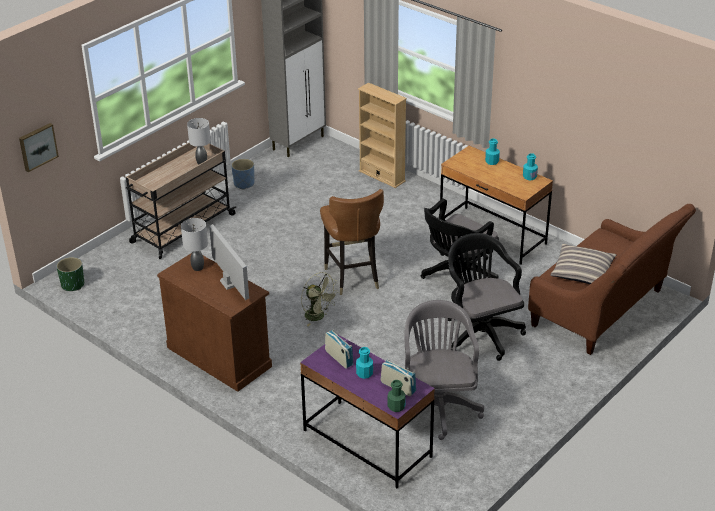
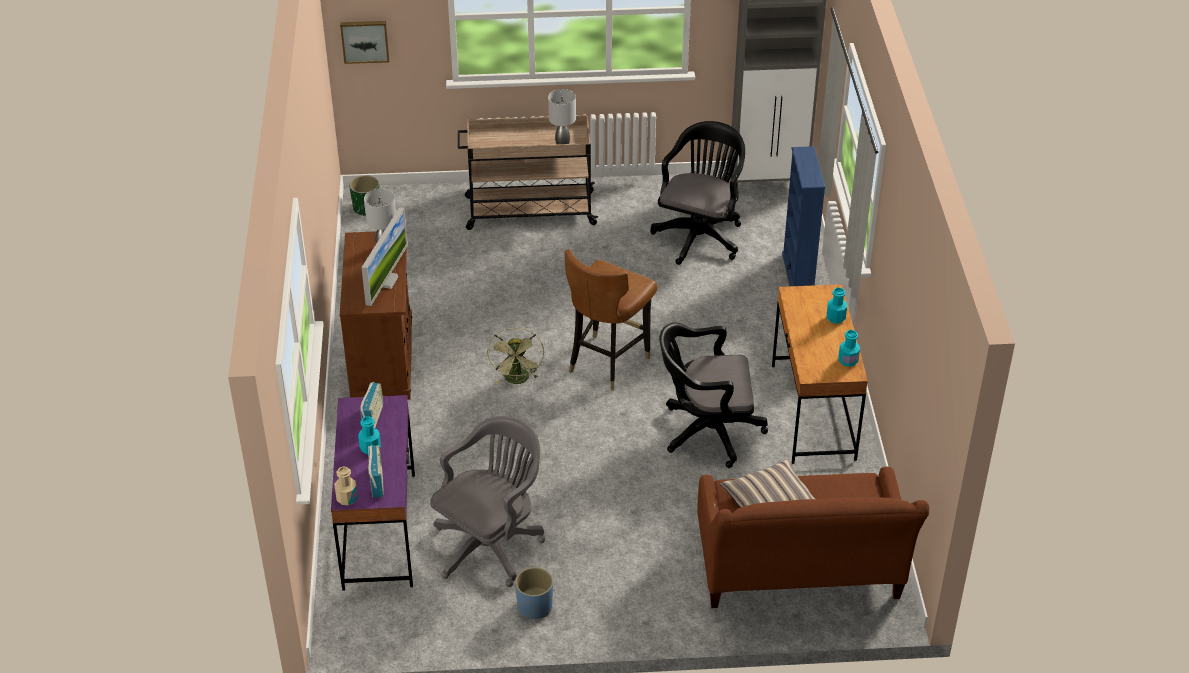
camera: 45 degrees right, 5 degrees up
(244, 184) = (650, 198): blue planter -> blue planter (534, 607)
(382, 176) = (798, 273): beige bookcase -> blue bookcase
(396, 406) = (347, 498): green bottle -> beige bottle
(481, 332) = (641, 504): black office chair -> black office chair (700, 235)

